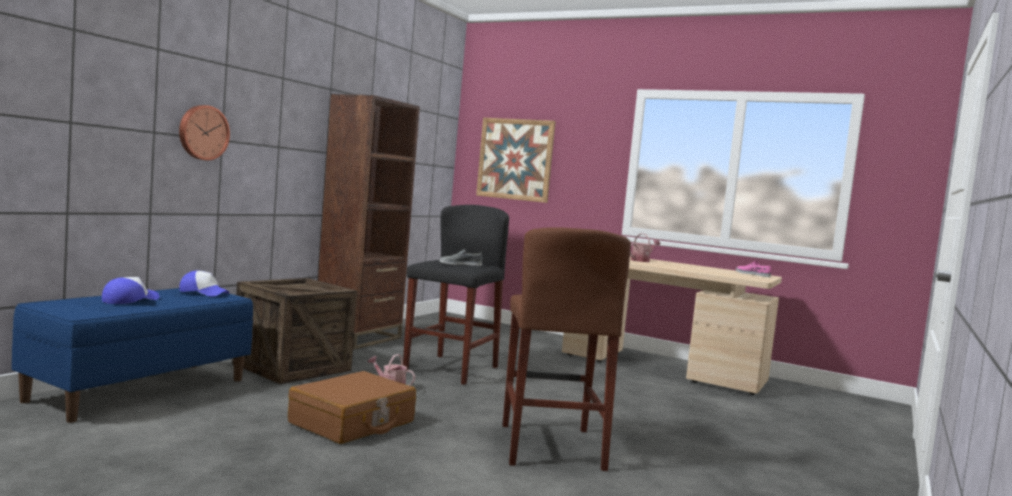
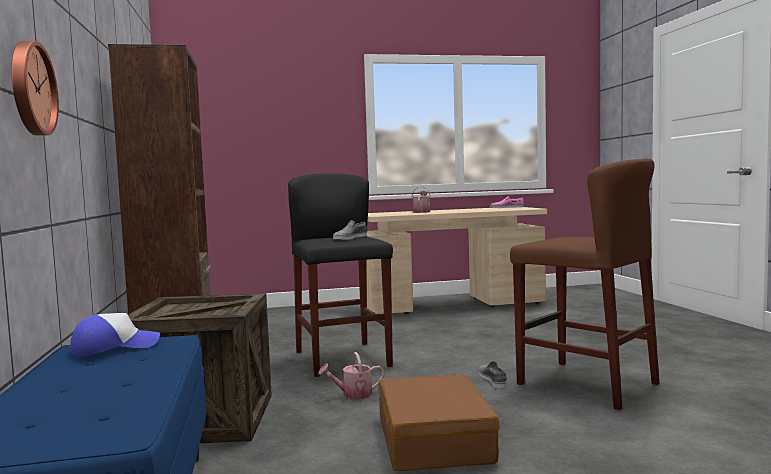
camera: 40 degrees left, 0 degrees up
(130, 300) = (74, 389): cap -> none
(497, 416) = (493, 380): none -> grey shoe
(515, 159) = (240, 132): picture -> none

